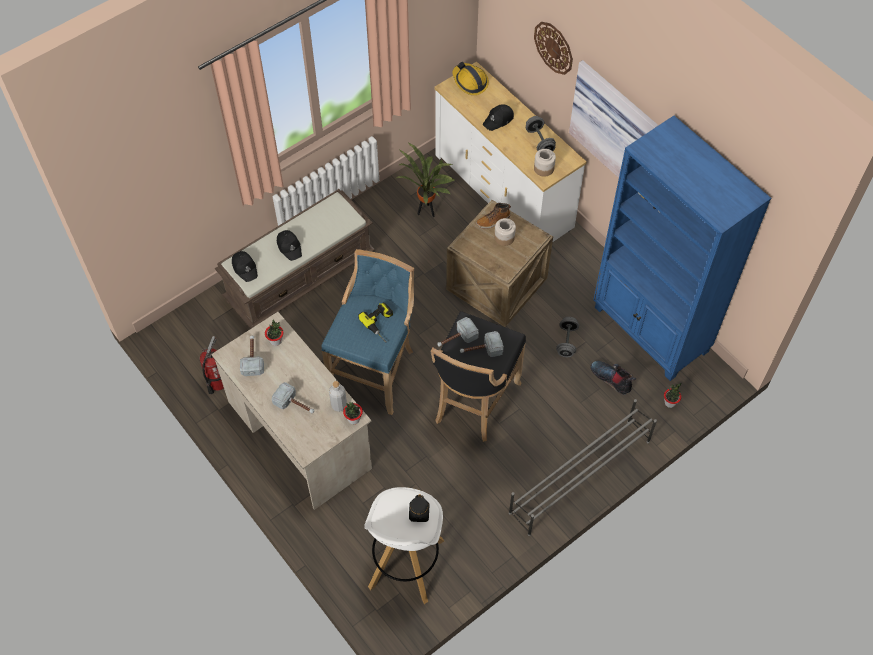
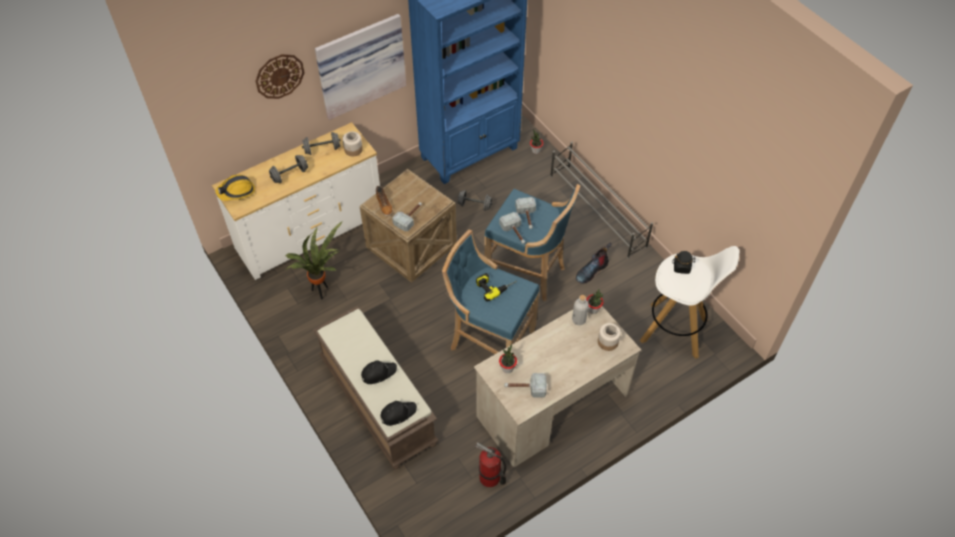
camera: 85 degrees left, 5 degrees down
(295, 404) = (577, 353): hammer -> hammer (410, 217)
(473, 403) = (528, 273): black stool -> blue stool
(498, 120) = (290, 175): black cap -> grey dumbbell
(504, 237) = (404, 200): jar -> jar (607, 342)
(612, 379) = (512, 182): boot -> boot (592, 270)

